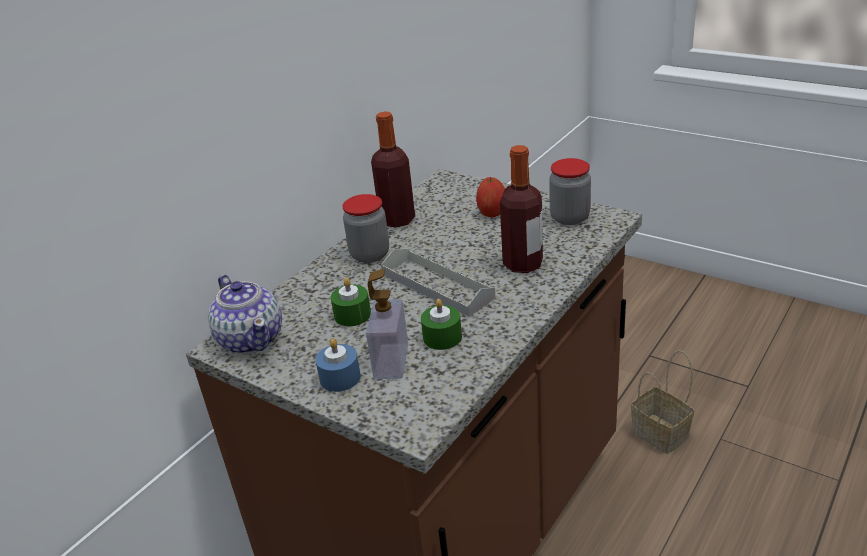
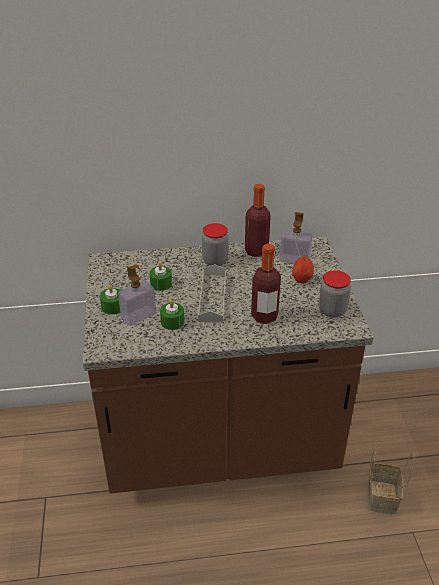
camera: 45 degrees right, 5 degrees up
(251, 338) = (114, 265): teapot -> none
(340, 378) = (113, 307): blue candle -> green candle
(450, 203) = (294, 260): none -> soap dispenser

